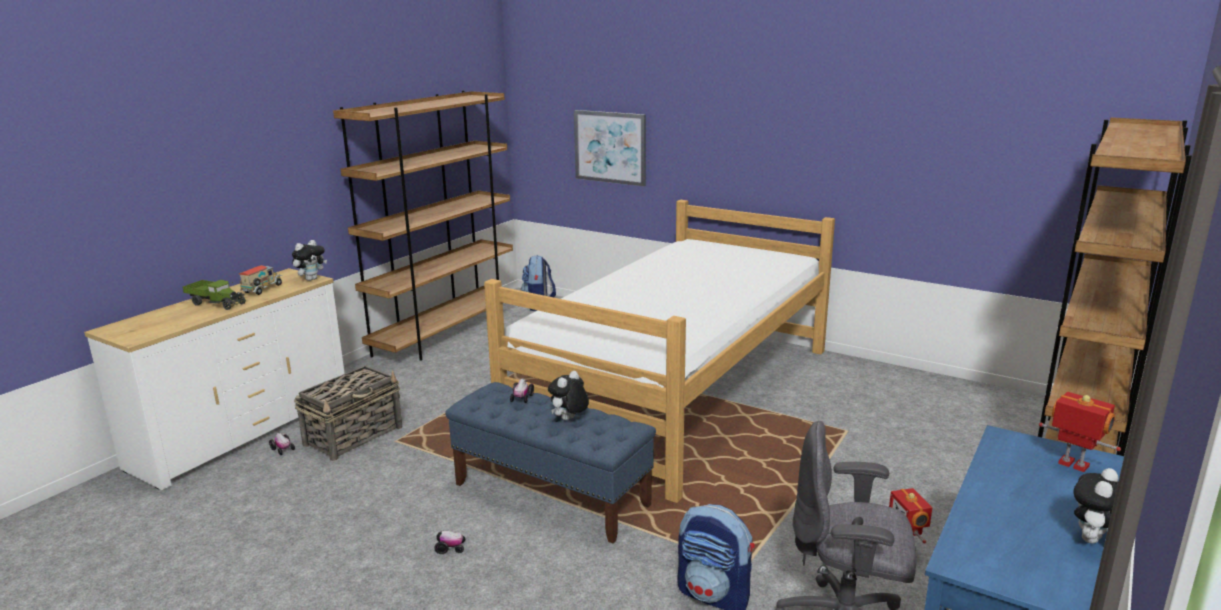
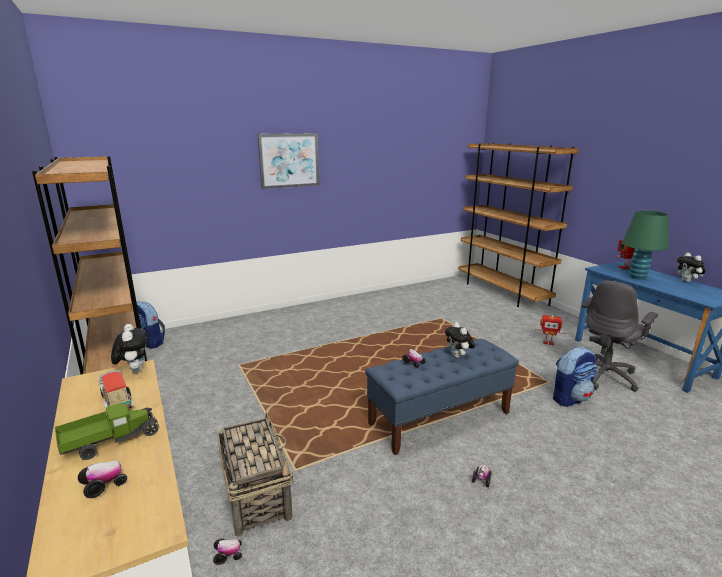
camera: 60 degrees left, 0 degrees up
(172, 316) = (104, 485): none -> toy car
(610, 147) = (186, 197): picture -> picture (289, 160)
(679, 392) = (354, 341): bed -> none
(1012, 480) = (637, 277): none -> green table lamp

